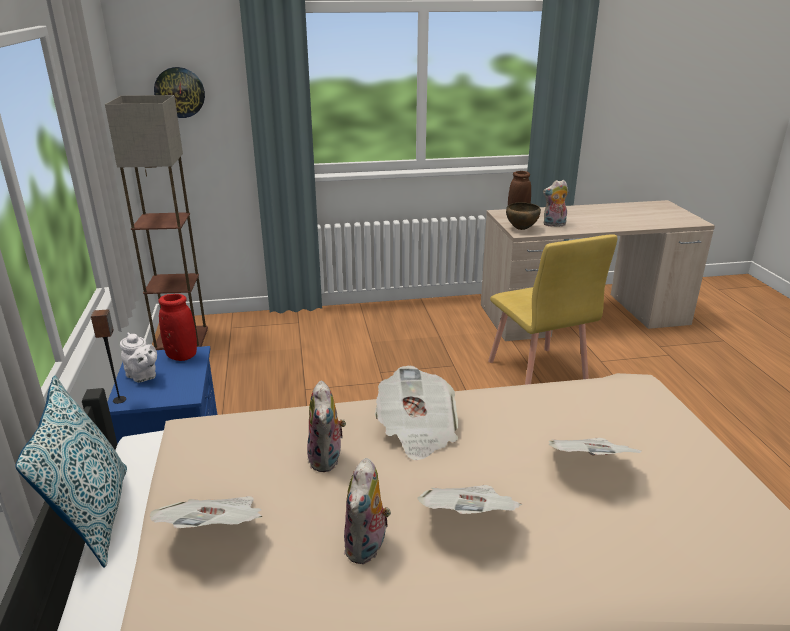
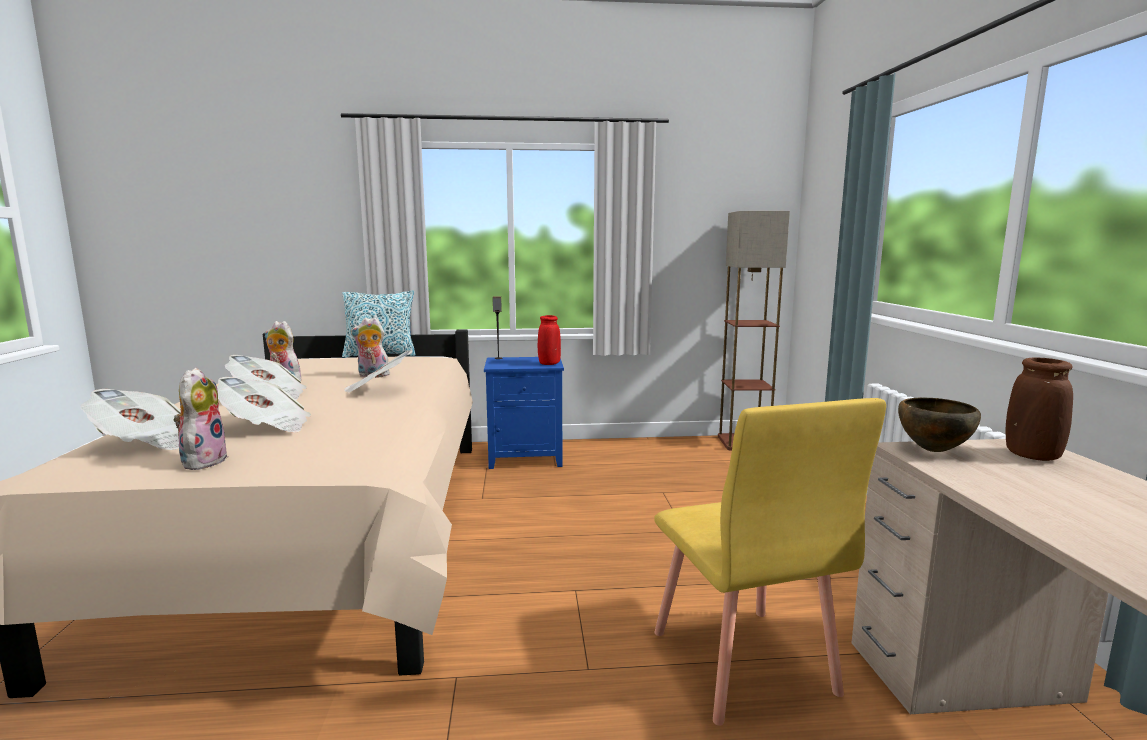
camera: 95 degrees right, 15 degrees down
(143, 376) = (524, 359): white teapot -> none
(179, 92) = (823, 213): wall clock -> none
(216, 532) = (337, 363): newspaper -> newspaper (146, 443)
(537, 372) = (742, 663): yellow chair -> yellow chair turned 90 degrees counterclockwise
(554, 225) = (1004, 479): plush toy -> plush toy (203, 461)

